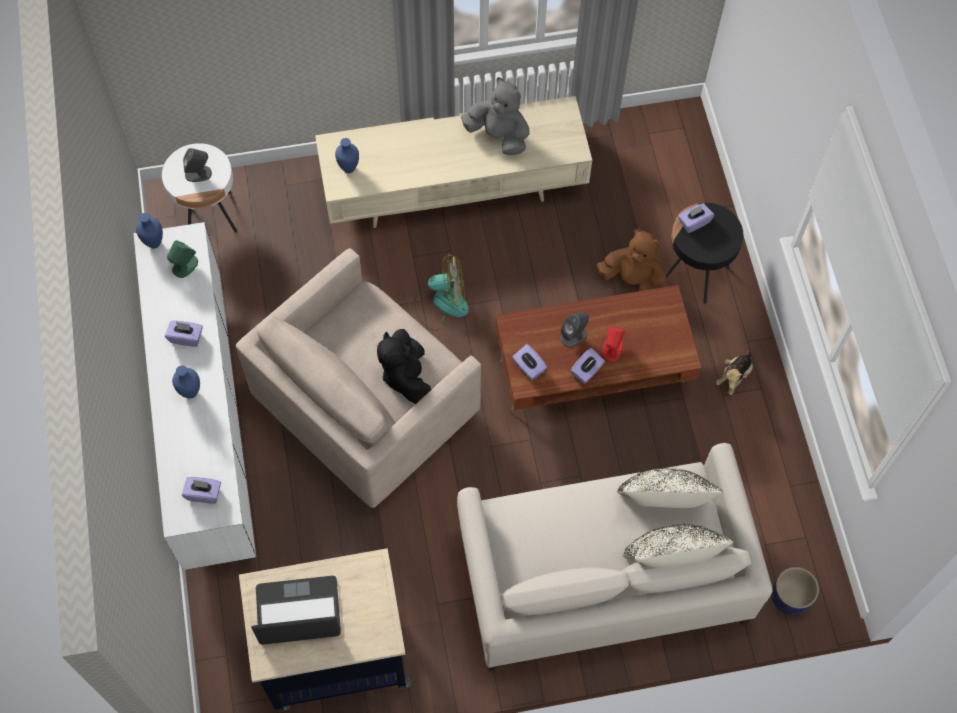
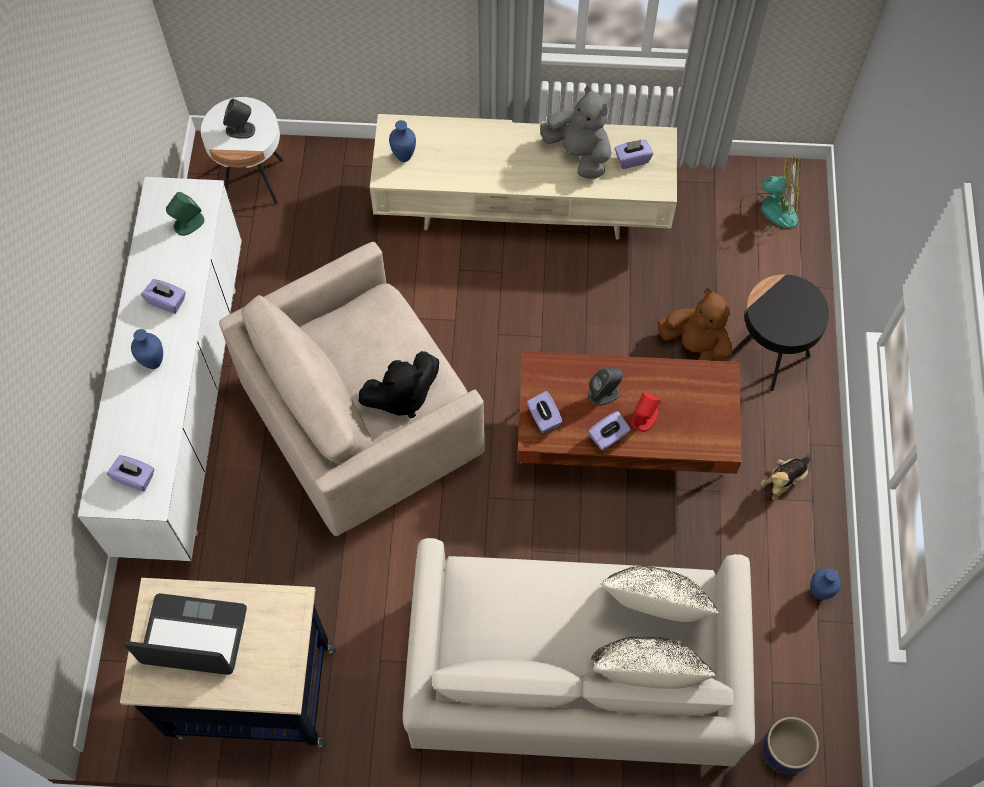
camera: 15 degrees right, 0 degrees up
(154, 244) = (163, 193): blue vase -> blue vase (819, 593)
(406, 375) = (401, 397): black plush toy -> black plush toy turned 120 degrees counterclockwise
(441, 303) = (476, 327): fan -> fan (769, 211)
(694, 222) = (774, 295): purple tissue box -> purple tissue box (632, 159)

